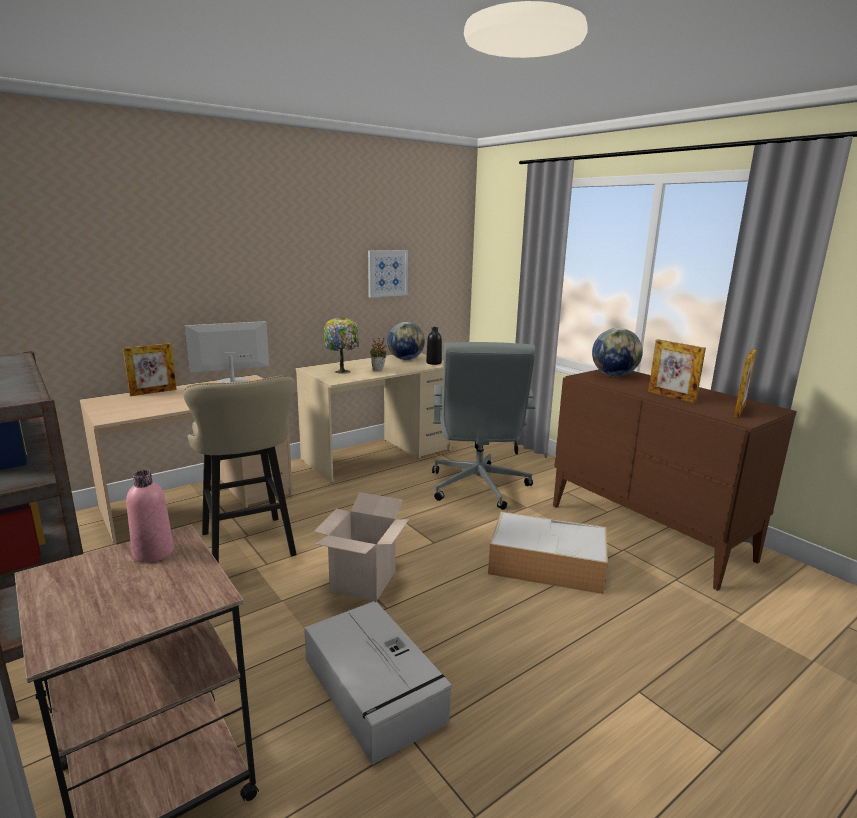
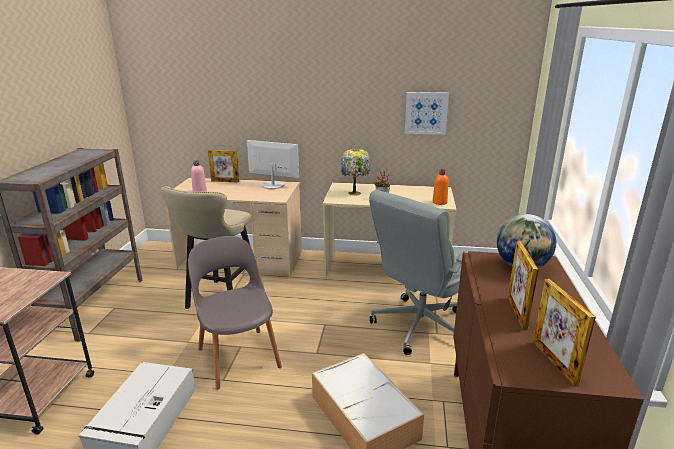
camera: 45 degrees right, 5 degrees up
(153, 553) = (32, 280): pink bottle -> pink bottle (199, 192)
(363, 581) = (238, 355): cardboard box -> grey chair
(406, 359) = (424, 193): globe -> none
(434, 363) = (439, 202): black bottle -> orange bottle
(739, 410) = (554, 362): picture frame -> picture frame turned 90 degrees clockwise

